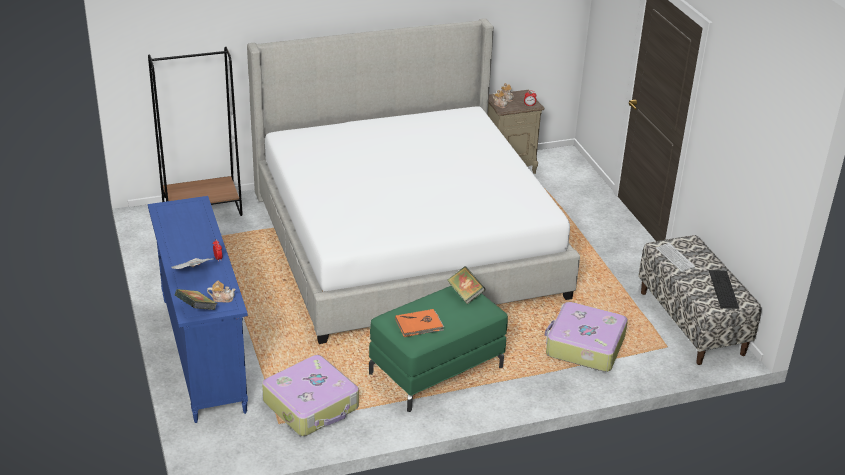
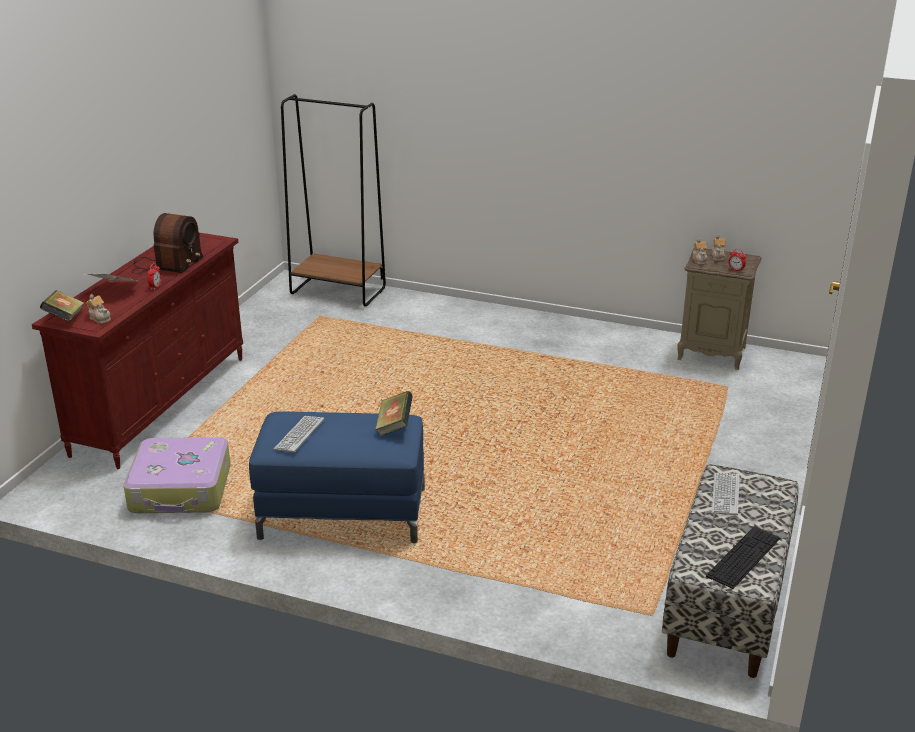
camera: 40 degrees right, 5 degrees down
(195, 238) = (166, 265): none -> radio
(202, 354) = (160, 405): blue dresser -> red dresser
(405, 243) = (488, 384): bed -> none
(419, 325) = (299, 435): orange book -> keyboard
(436, 371) = (341, 514): green ottoman -> blue ottoman
(584, 346) = (544, 565): suitcase -> none

